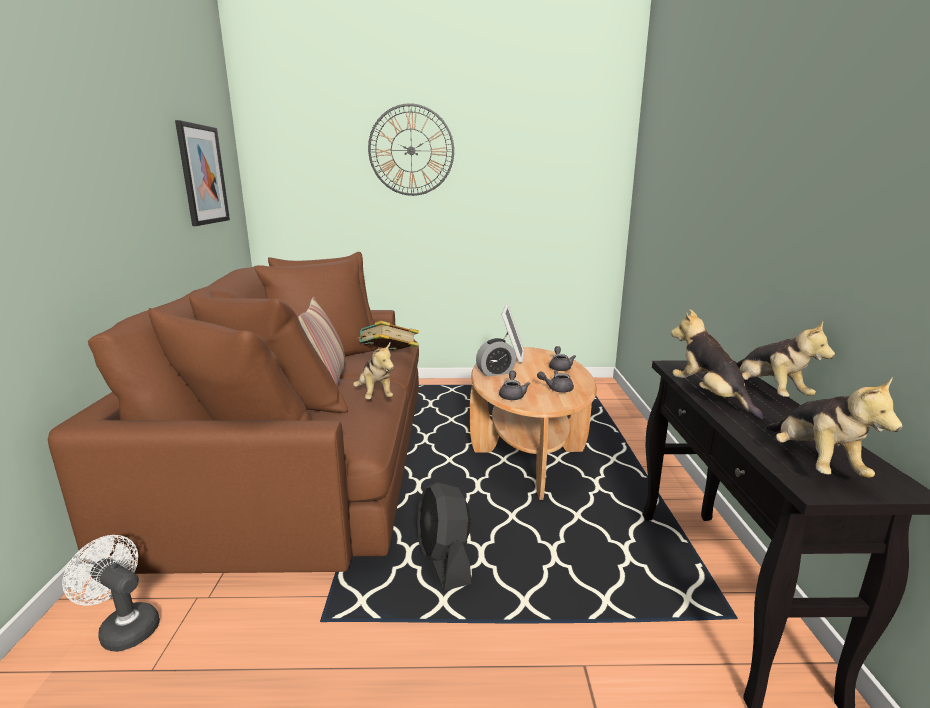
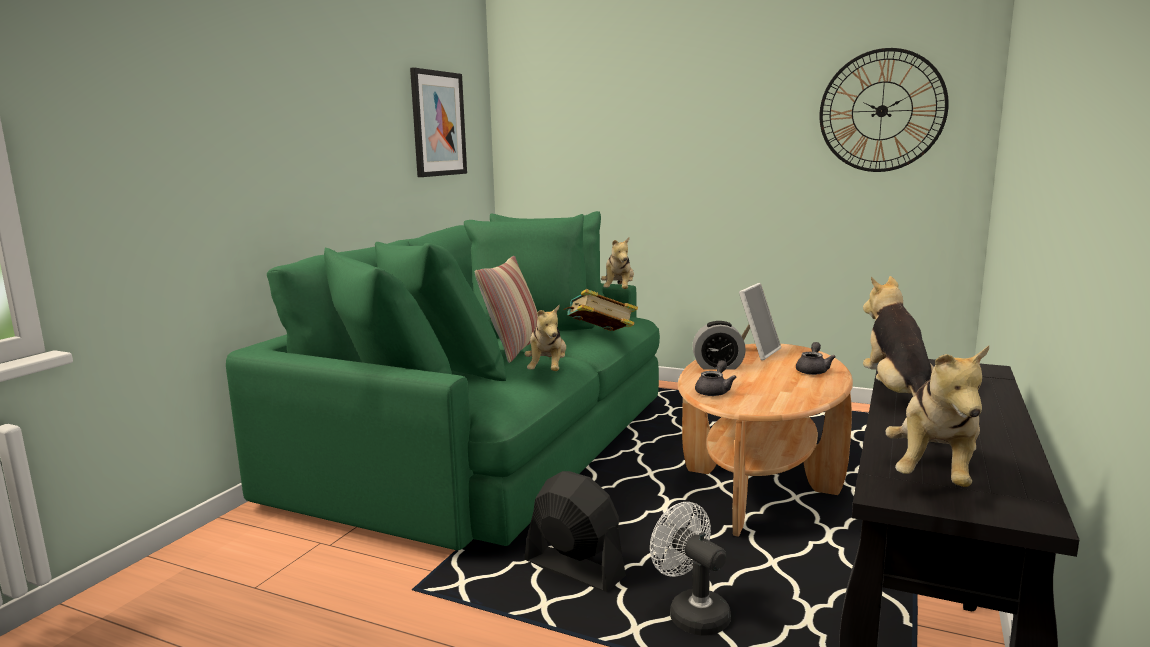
camera: 25 degrees right, 5 degrees down
(124, 627) = (253, 550): white fan -> white fan (691, 613)
(301, 461) = (485, 447): brown sofa -> green sofa
(411, 150) = (679, 88): wall clock -> wall clock (881, 111)
(444, 560) = (573, 569): black fan -> black fan turned 120 degrees clockwise
(556, 389) = (780, 392): grey teapot -> none
(767, 393) = (998, 403): plush toy -> plush toy (619, 291)

